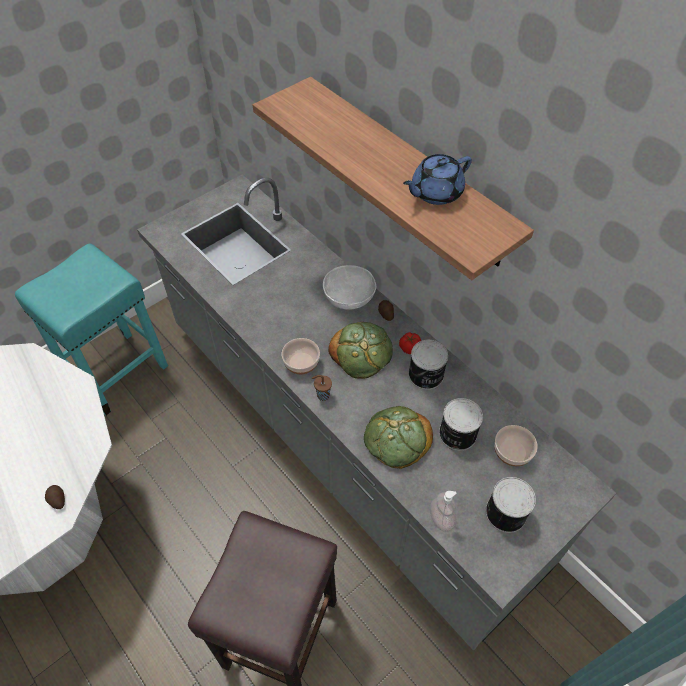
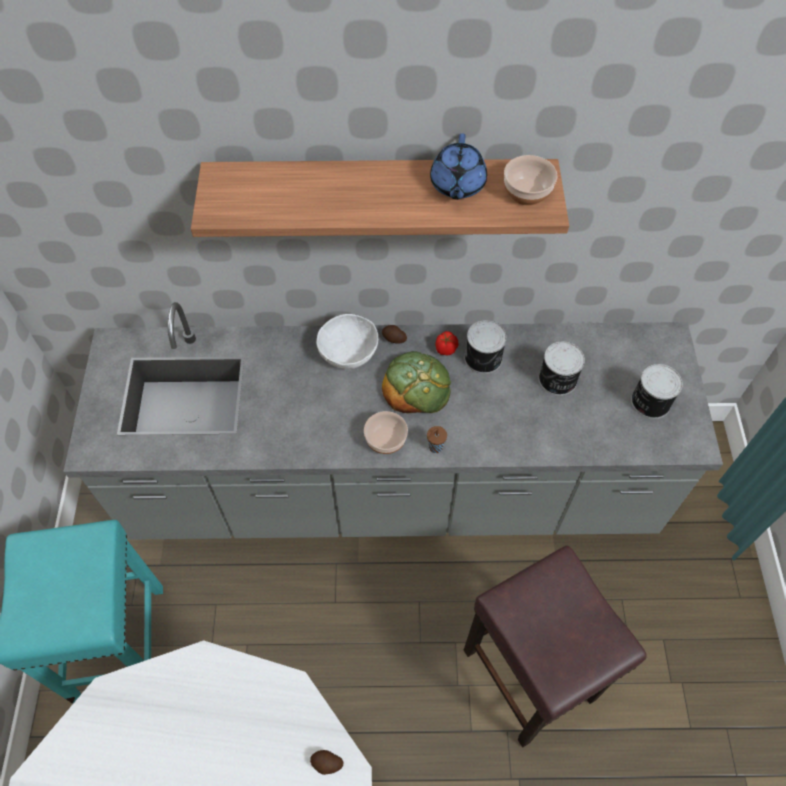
camera: 50 degrees left, 5 degrees up
(397, 439) = (526, 424): bread -> none
(441, 519) = (622, 448): soap dispenser -> none
(512, 452) = (604, 357): bowl -> bowl (527, 192)

